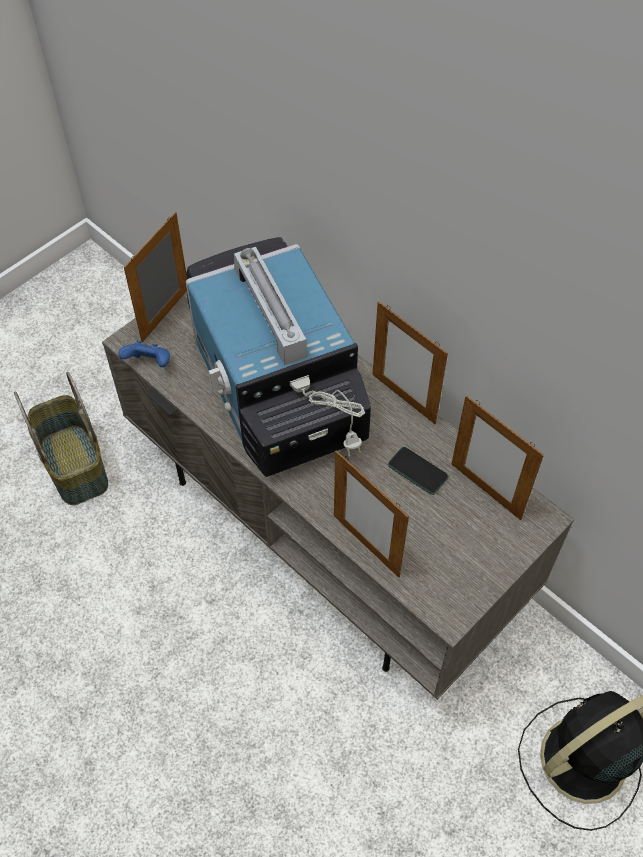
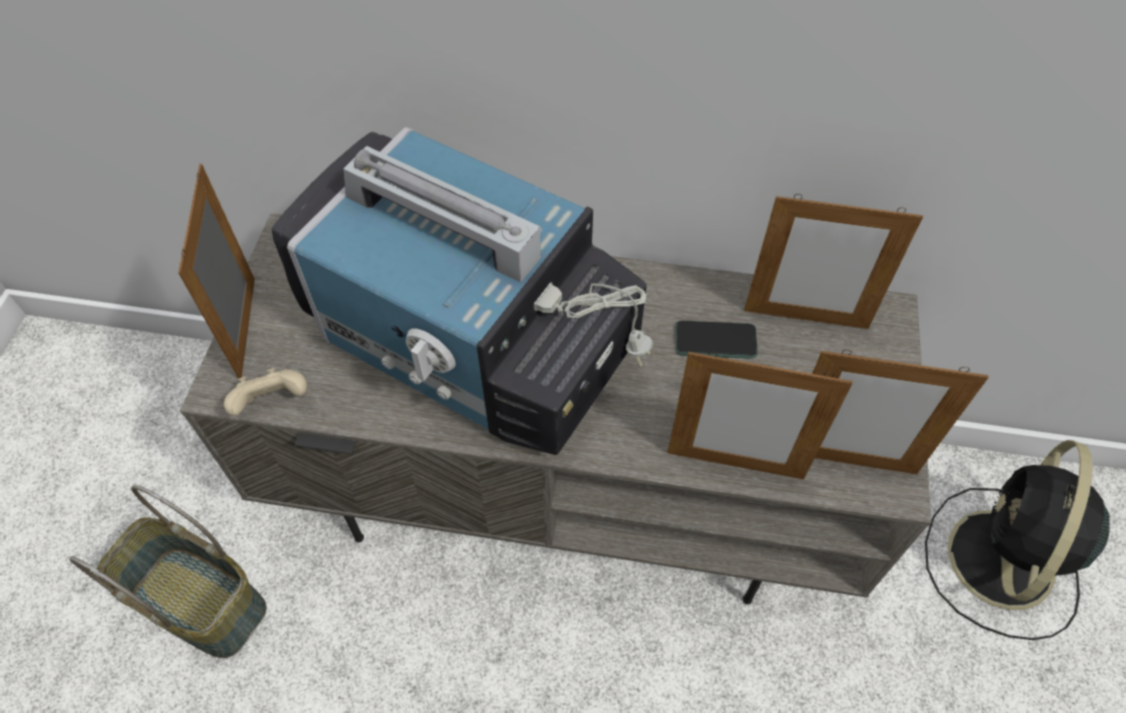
camera: 35 degrees left, 0 degrees up
(149, 363) = (273, 402): blue game controller -> beige game controller
(403, 398) = (629, 267): picture frame -> picture frame (847, 462)

